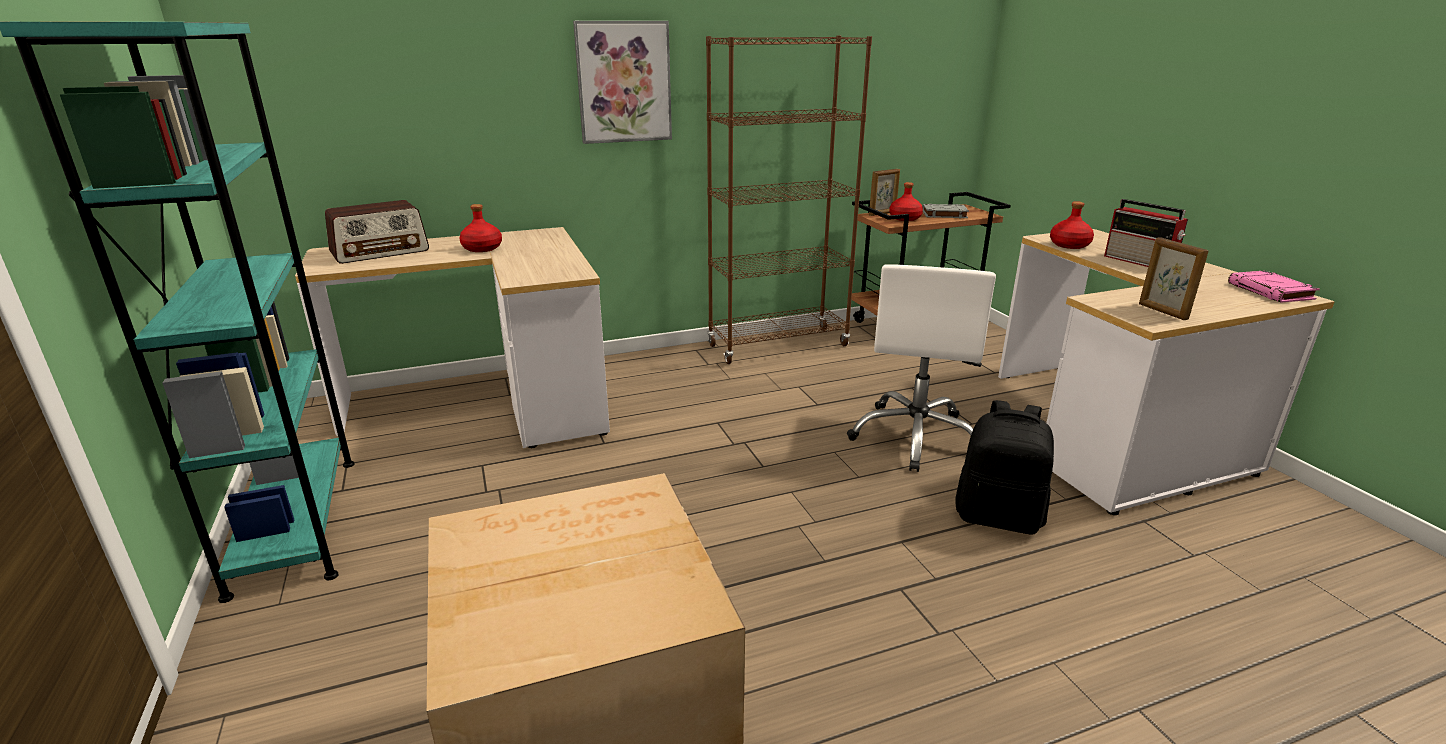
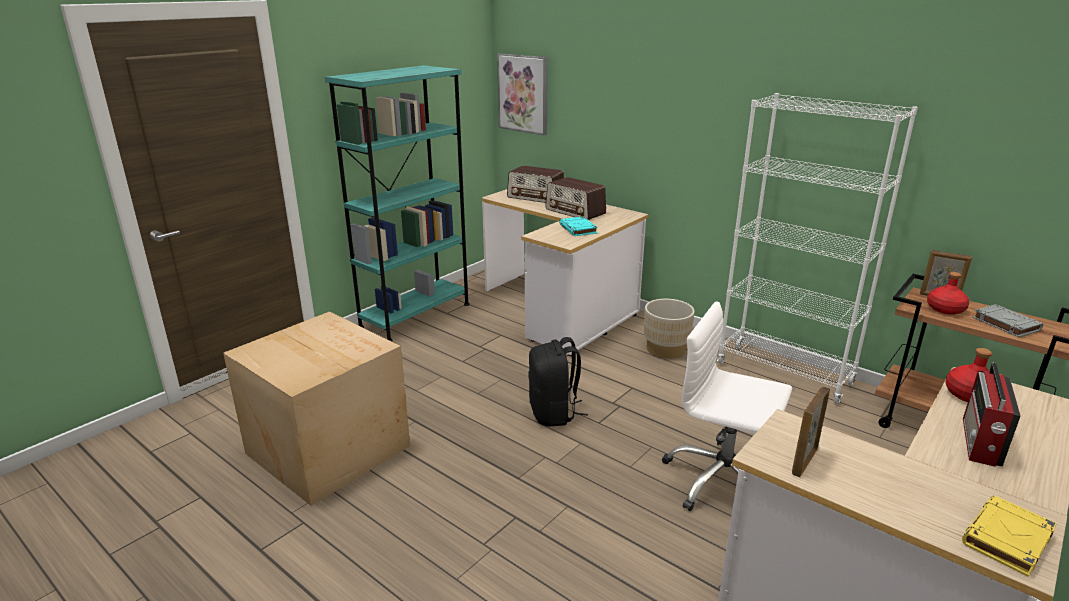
camera: 60 degrees right, 0 degrees up
(482, 248) = (575, 211): red bottle -> radio
(544, 260) = (578, 229): none -> turquoise book
(624, 82) = (709, 120): picture -> picture (523, 93)
(667, 378) = (666, 349): none -> beige planter
(778, 346) = (784, 374): brown bookcase -> white bookcase
(916, 437) = (722, 480): white office chair -> white office chair turned 45 degrees clockwise
(998, 517) = (646, 550): black backpack -> black backpack (554, 413)
(1271, 292) = (1007, 540): pink book -> yellow book

